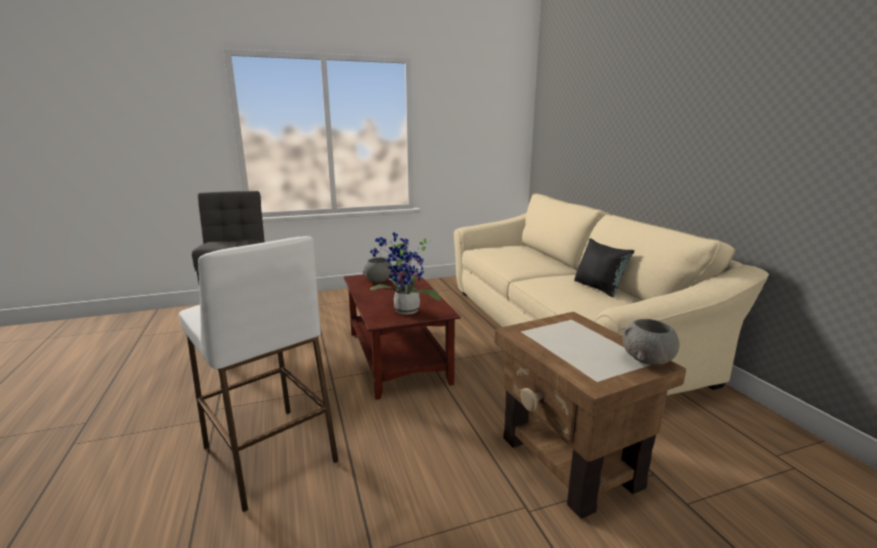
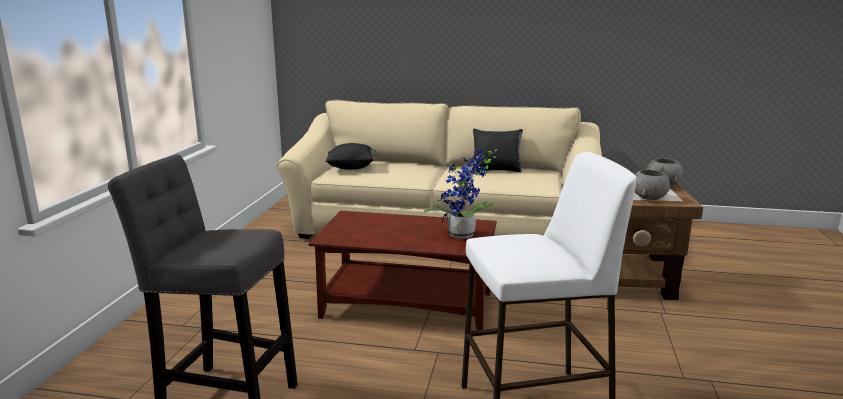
camera: 60 degrees left, 0 degrees up
(378, 280) = (354, 230): grey bowl -> grey bowl (649, 198)
(504, 250) = (351, 168): none -> black pillow

